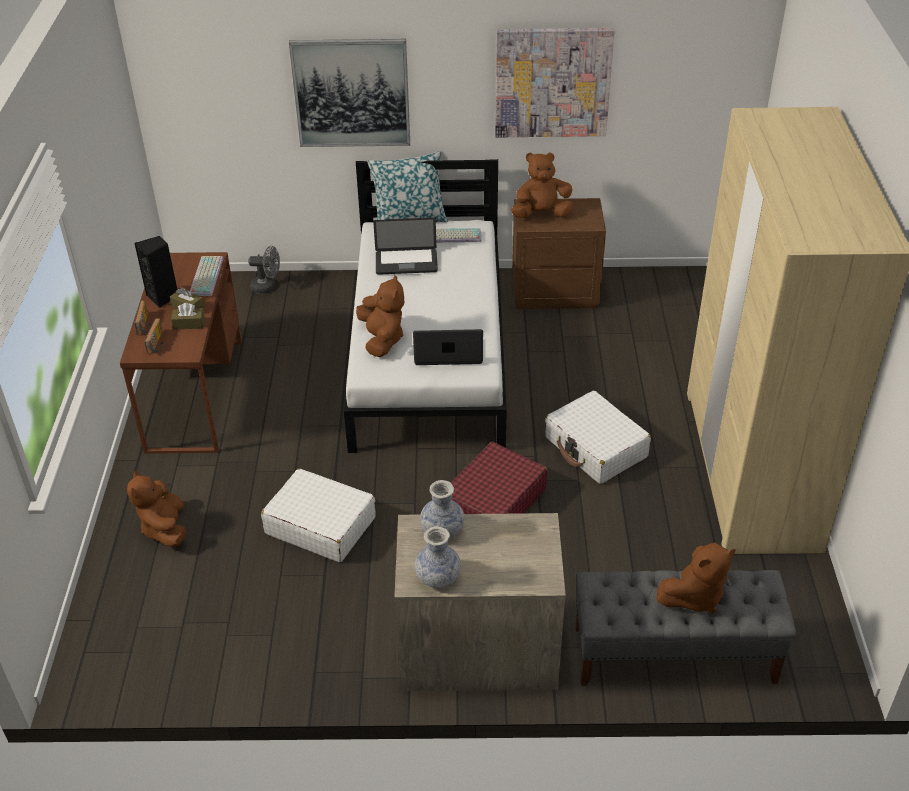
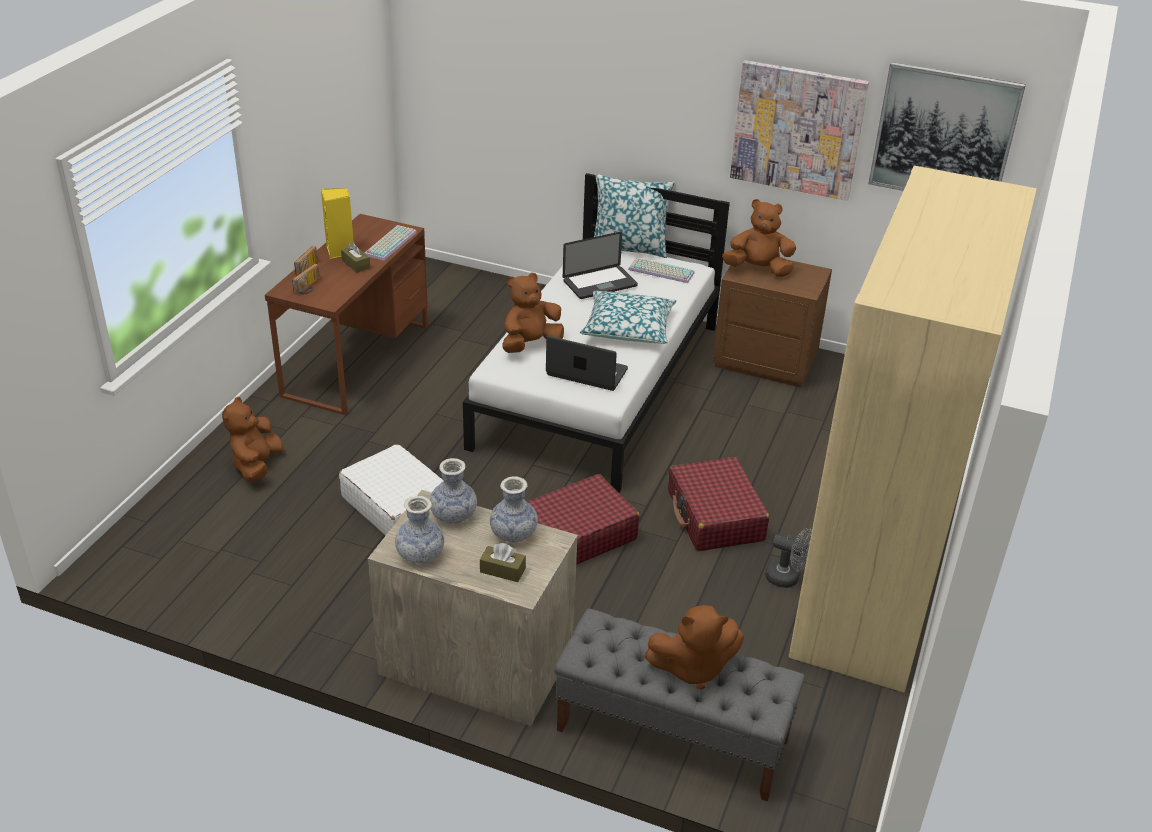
camera: 20 degrees right, 5 degrees down
(163, 297) = (340, 251): black speaker -> yellow speaker
(189, 324) = (347, 278): brown tissue box -> brown tissue box (502, 570)
(267, 287) = (482, 286): grey fan -> grey fan (788, 578)
(351, 93) = (592, 101): picture -> picture (944, 135)
(382, 339) = (530, 344): brown plush toy -> brown plush toy turned 135 degrees counterclockwise
(406, 263) = (600, 283): laptop -> laptop turned 45 degrees counterclockwise
(456, 299) = (628, 328): none -> pillow
(504, 530) = (513, 534): none -> vase
(596, 448) = (715, 516): white suitcase -> red suitcase

